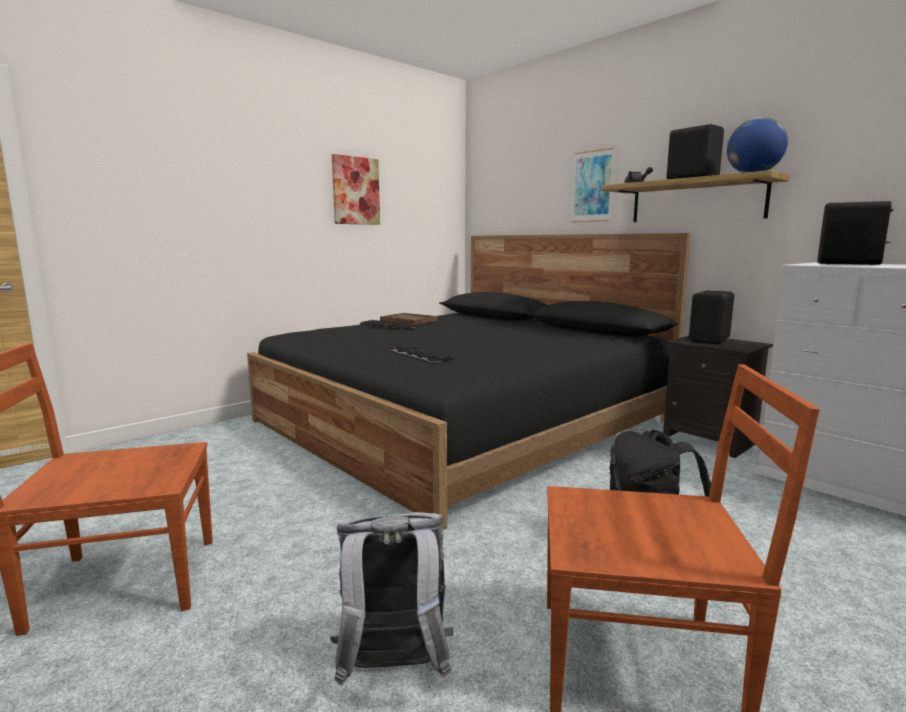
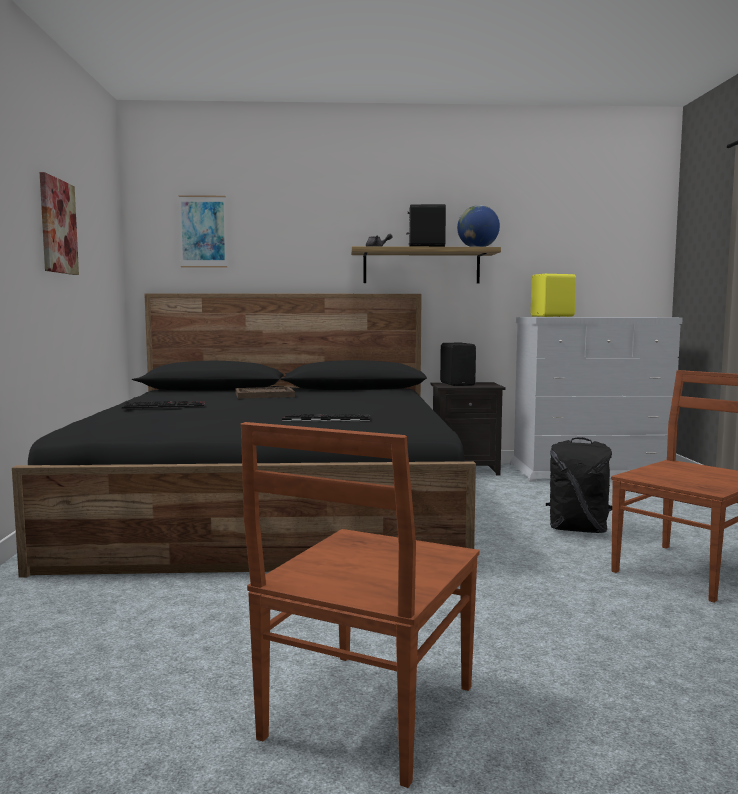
camera: 50 degrees left, 5 degrees down
(393, 669) = (638, 630): grey backpack -> none
(409, 320) = (154, 400): brown tray -> brown tray (264, 395)
(592, 186) = (314, 246): picture -> picture (203, 231)
(849, 264) = (553, 316): black speaker -> yellow speaker

